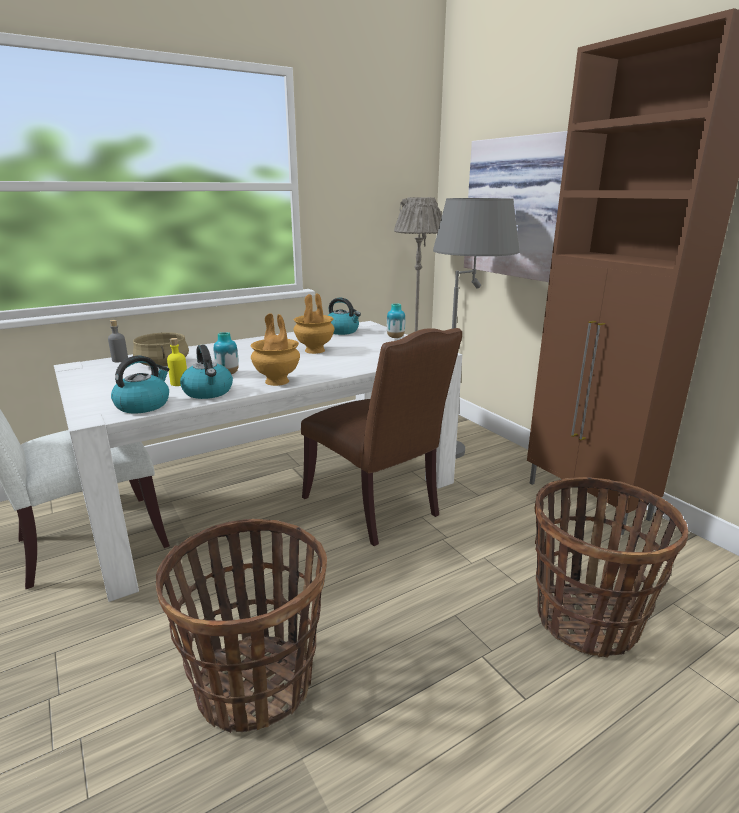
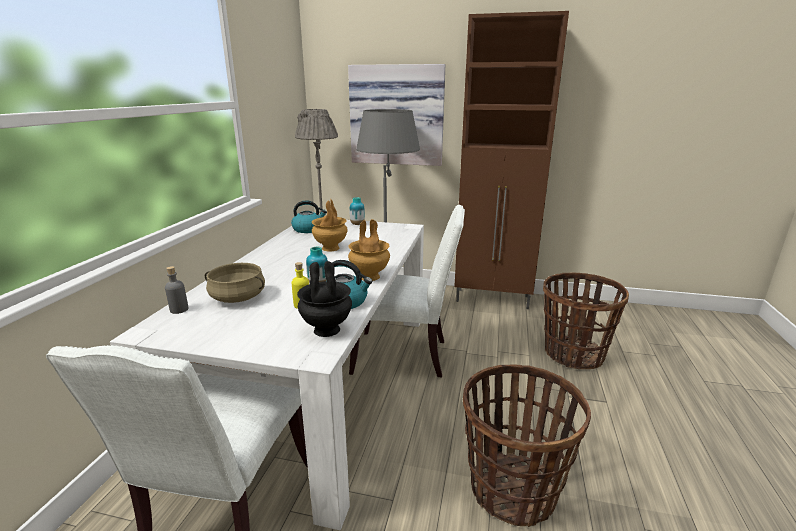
camera: 45 degrees left, 0 degrees up
(143, 405) = (326, 330): kettle -> black vase
(376, 507) = (405, 355): brown chair -> white chair

